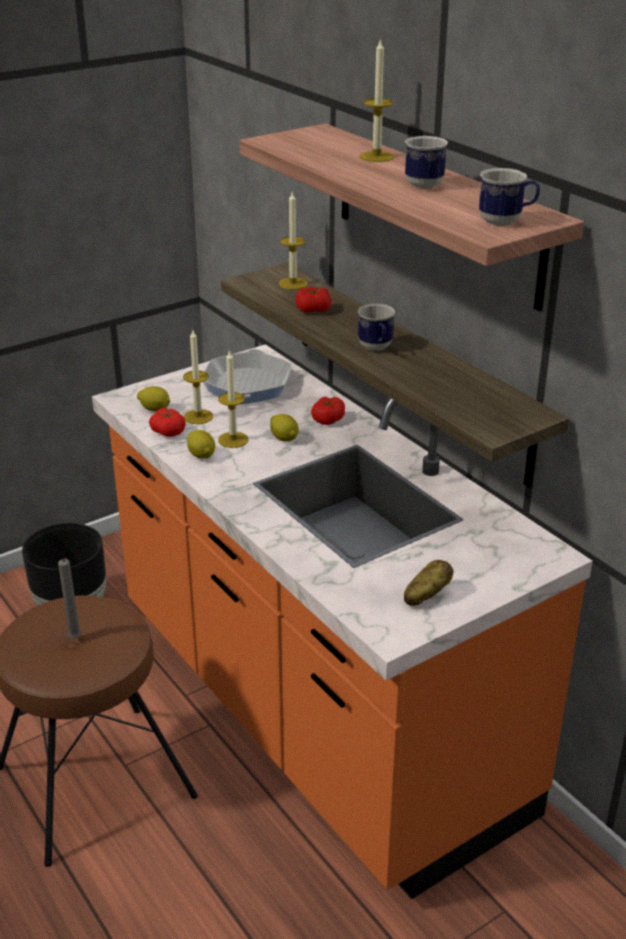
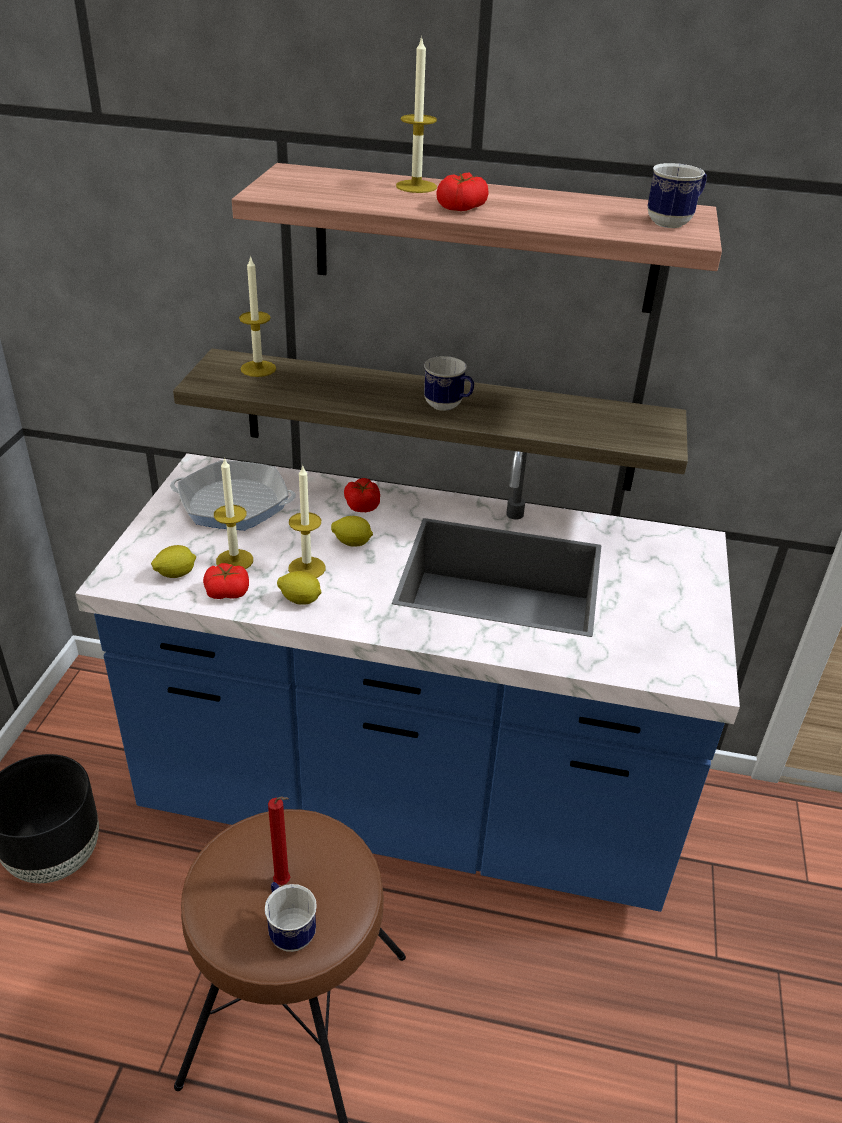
camera: 45 degrees left, 5 degrees up
(75, 639) = (284, 883): grey candle -> red candle
(247, 385) = (234, 503): frying pan -> frying pan turned 45 degrees counterclockwise
(313, 309) = (325, 389): tomato -> tomato (461, 207)
(313, 710) = (409, 803): orange counter -> blue counter
(424, 183) = (522, 202): mug -> mug (289, 930)
(426, 595) = (677, 628): potato -> none

